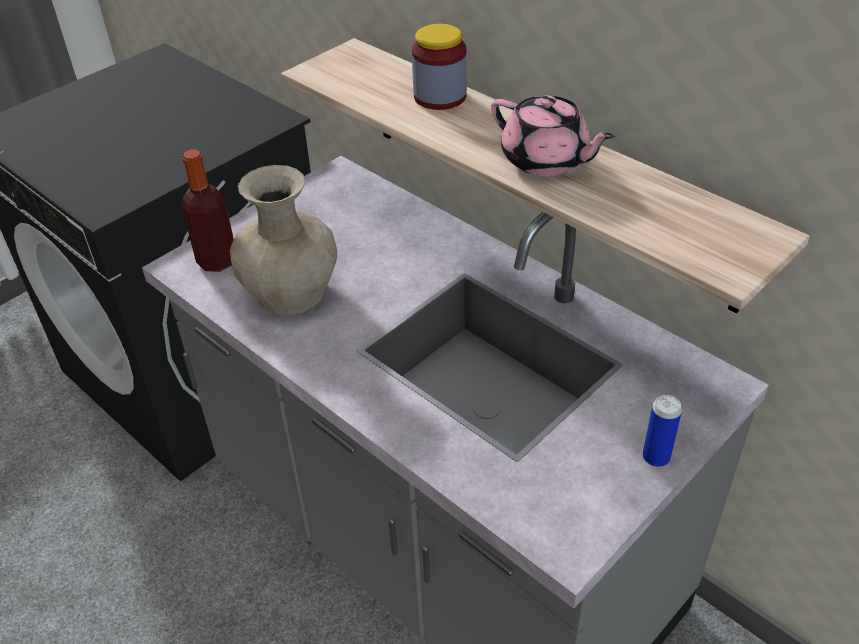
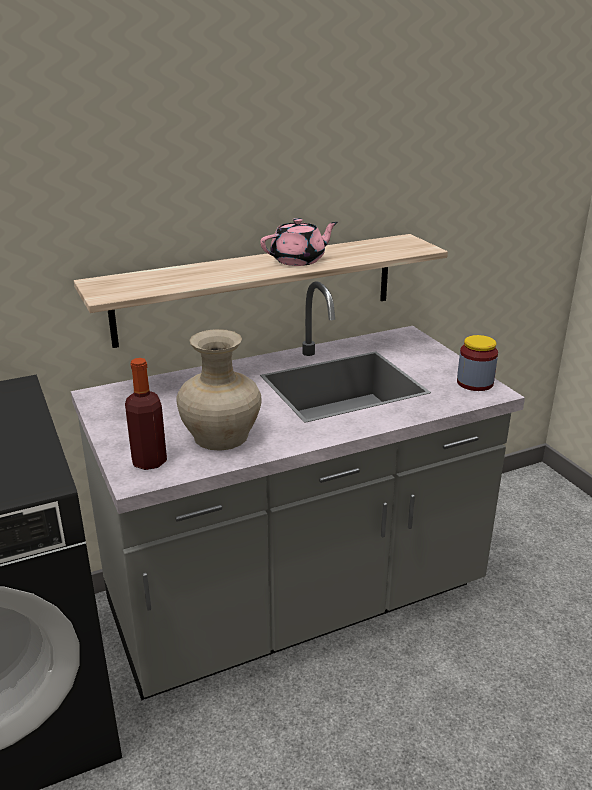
camera: 70 degrees left, 15 degrees down
(440, 97) = (195, 270): jar -> jar (475, 383)
(656, 457) = (446, 359): can -> none

